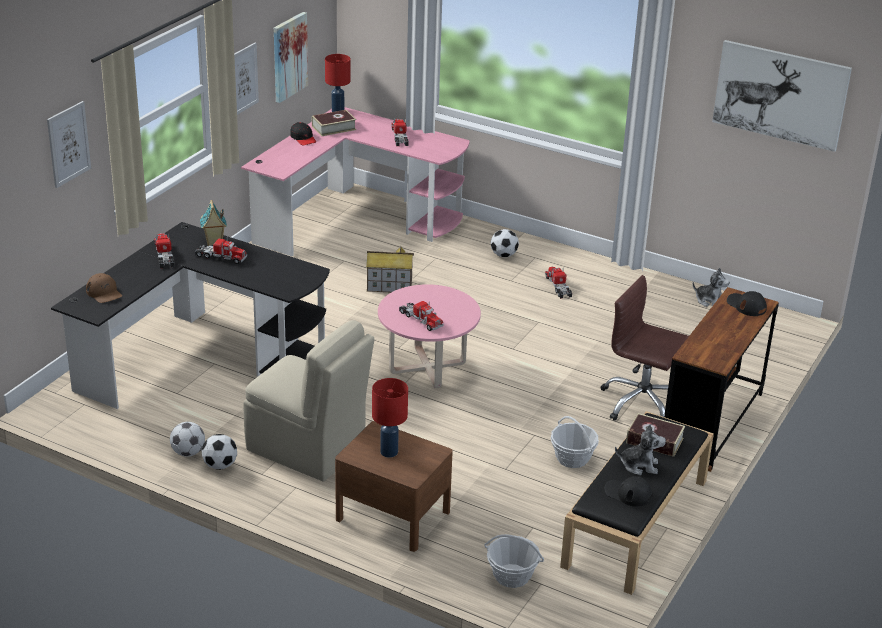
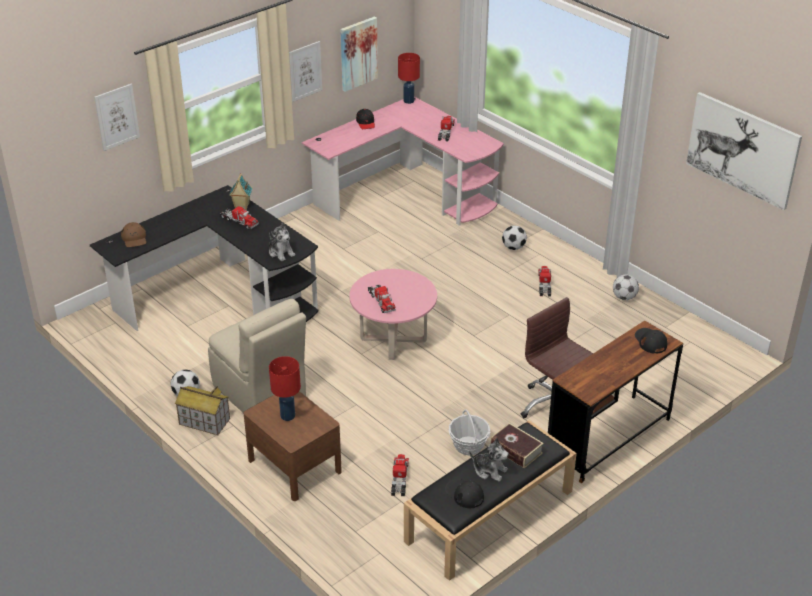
camera: 20 degrees right, 5 degrees up
(164, 255) = (197, 213): toy truck -> toy truck (399, 479)
(188, 452) = (169, 378): football -> football (624, 297)
(333, 128) = (396, 116): book -> none
(389, 285) = (402, 260): toy house -> toy house (204, 421)
(512, 576) = (360, 540): basket -> none
(709, 301) = (672, 321): plush toy -> plush toy (281, 253)

